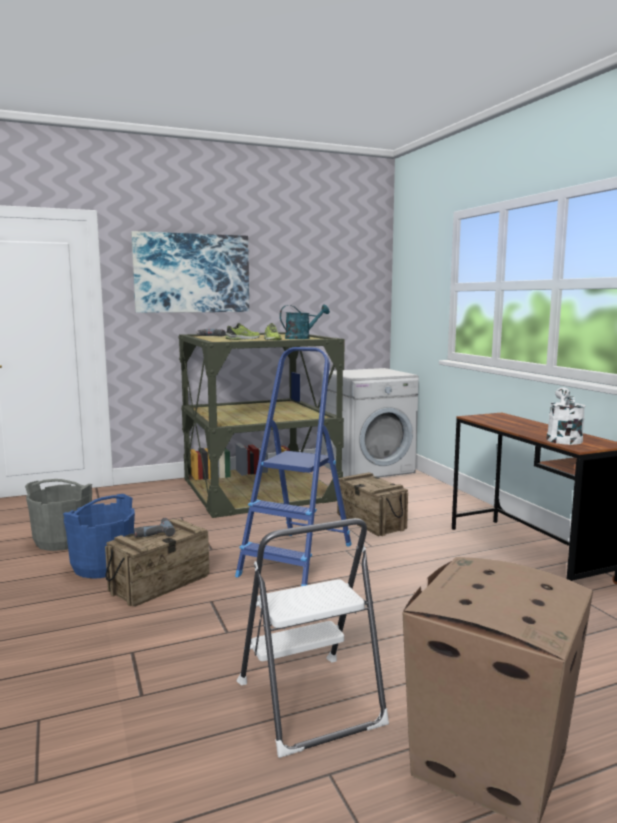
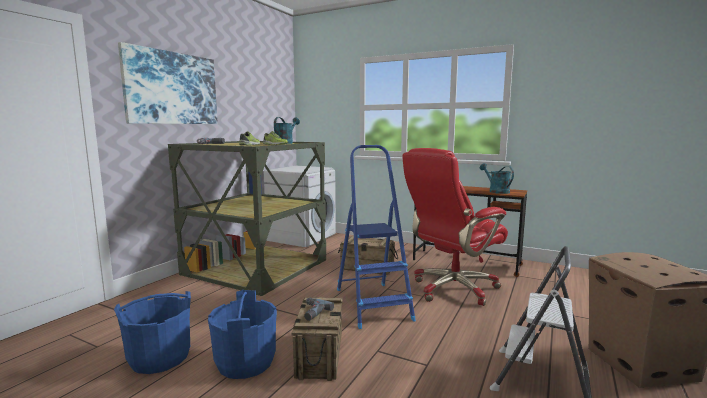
camera: 40 degrees left, 0 degrees up
(63, 540) = (160, 357): grey bucket -> blue bucket
(423, 577) = (451, 289): none -> red office chair
(563, 438) = (496, 191): white watering can -> turquoise watering can

